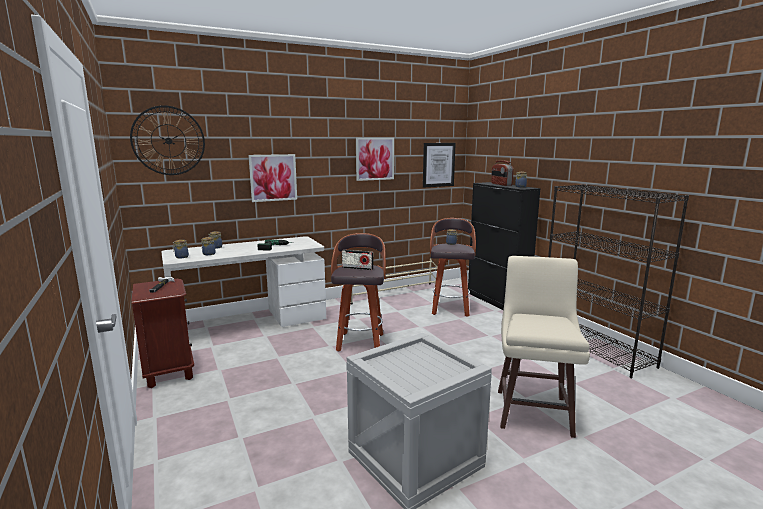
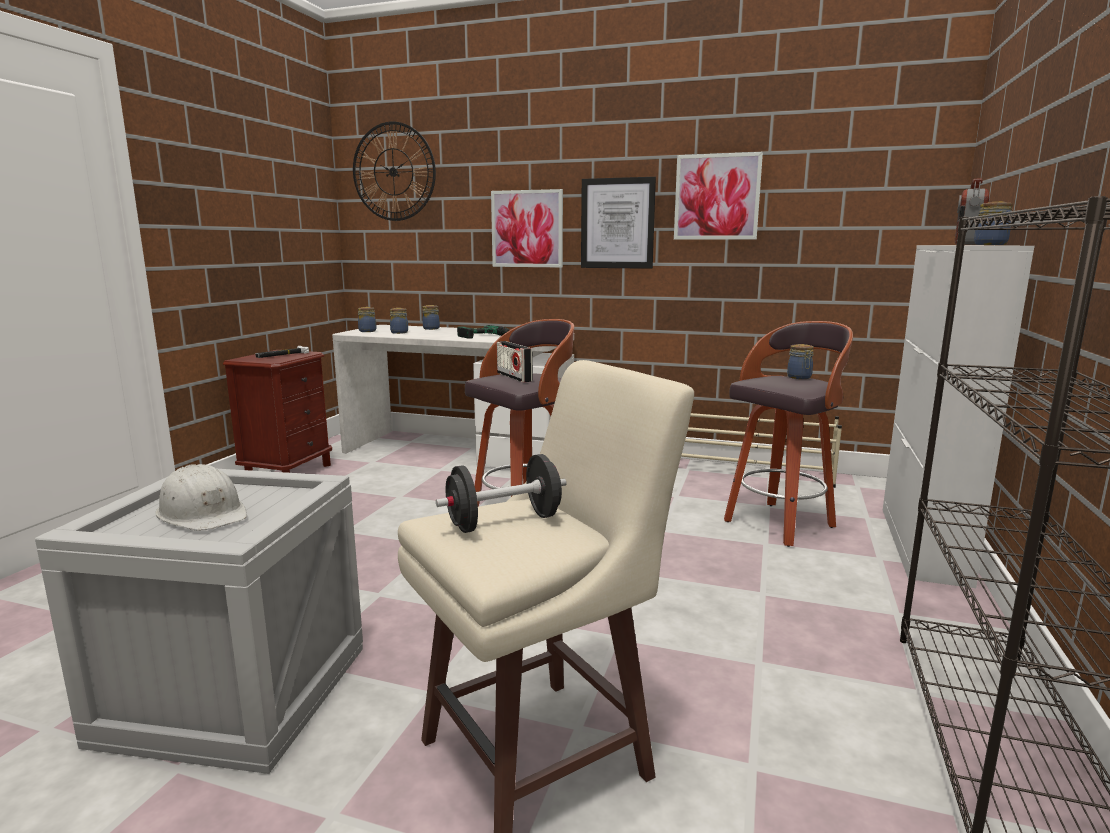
camera: 45 degrees right, 0 degrees up
(416, 368) = (203, 513): none -> white hard hat
(438, 164) = (880, 210): picture -> picture (617, 223)
(497, 301) = (923, 544): black cabinet -> white cabinet
(537, 322) = (504, 522): none -> black dumbbell

